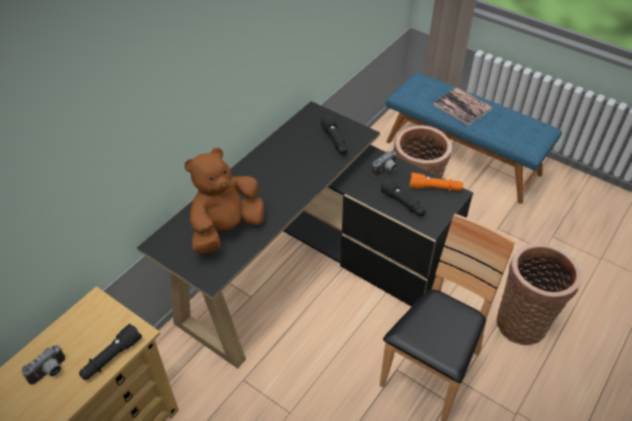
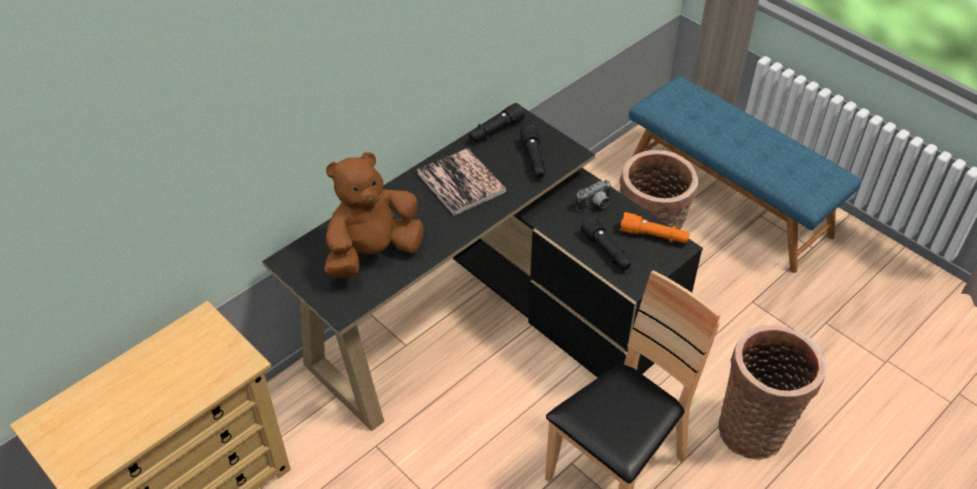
camera: 10 degrees right, 0 degrees up
(50, 372) = (139, 391): camera -> none
(111, 358) = (210, 385): black flashlight -> black flashlight (495, 131)
(462, 107) = (729, 131): book -> book (461, 182)

